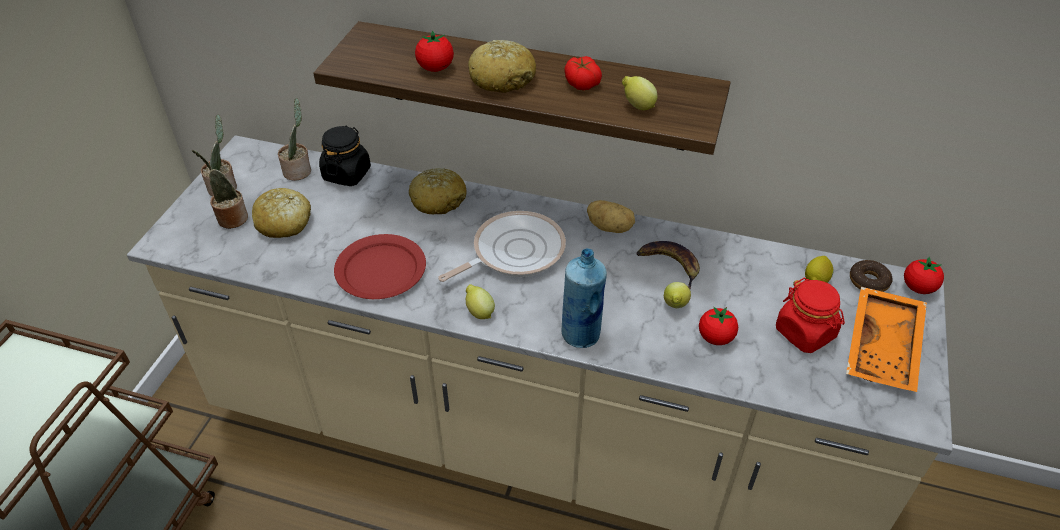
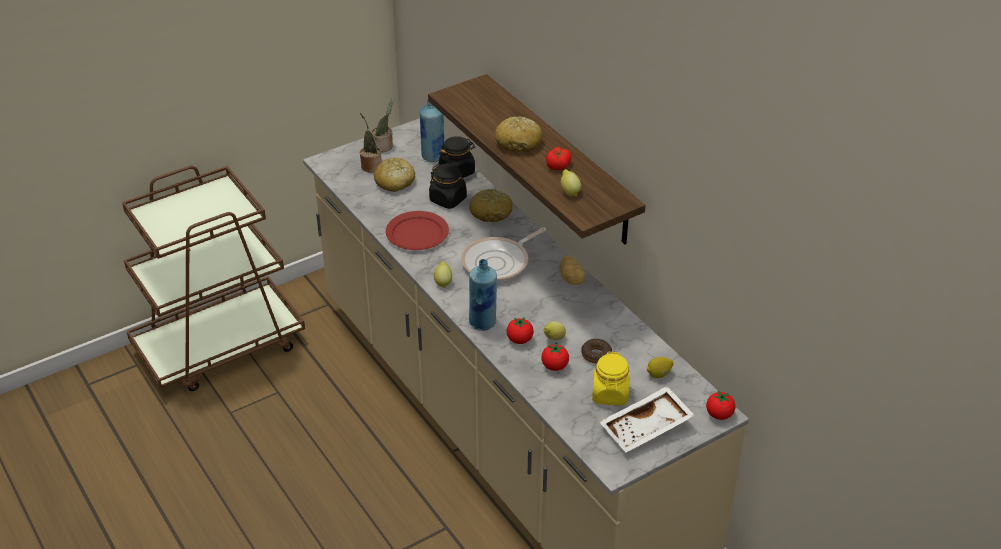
camera: 40 degrees right, 5 degrees down
(299, 170) = (433, 156): potted plant -> blue bottle
(372, 210) = (448, 199): none -> black jar
(435, 68) = (491, 120): tomato -> tomato (519, 340)
(513, 252) = (499, 262): frying pan -> frying pan turned 135 degrees clockwise
(670, 265) = (580, 318): banana -> none
(805, 333) = (610, 394): red jar -> yellow jar
(868, 281) = (692, 393): donut -> donut (596, 354)
(885, 348) = (647, 428): orange tray -> white tray

